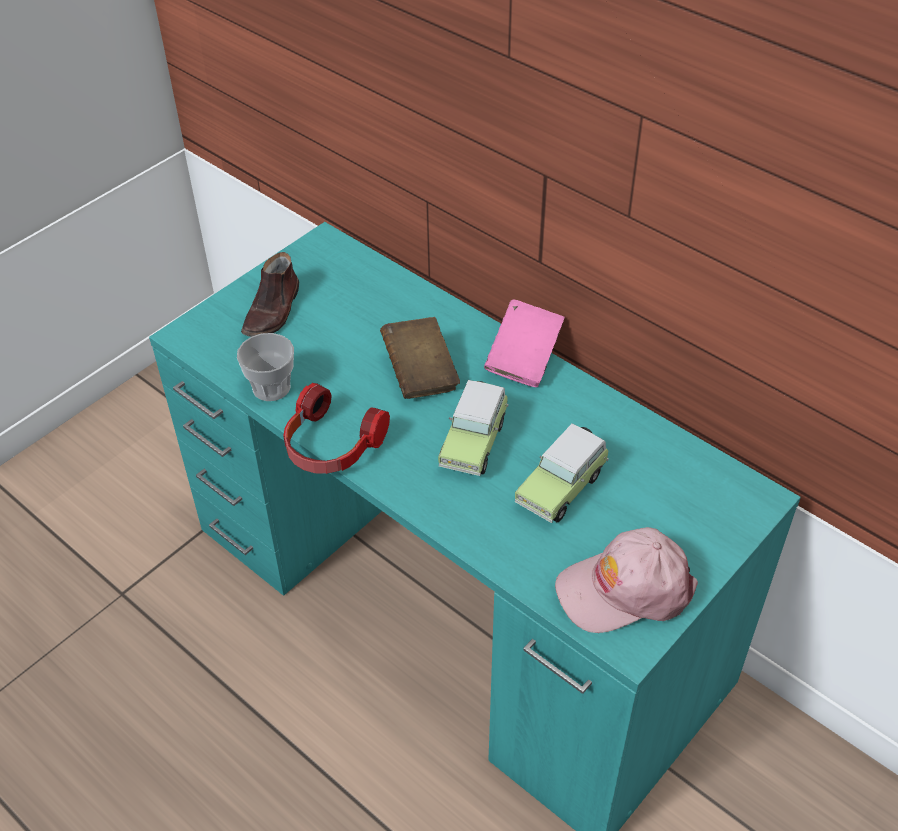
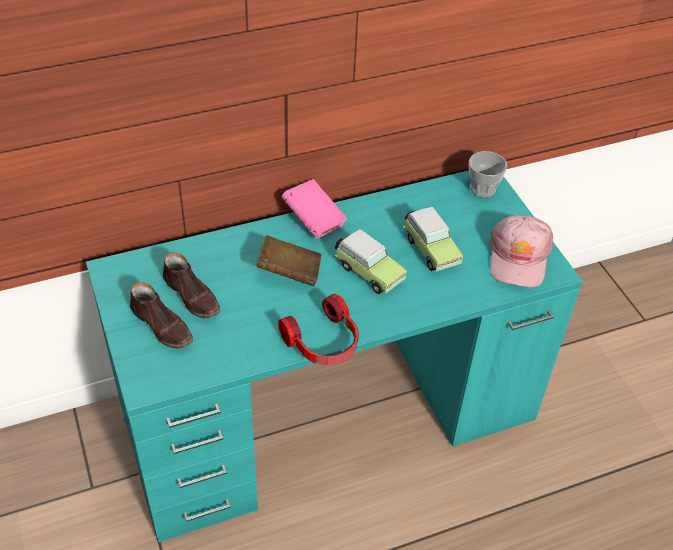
camera: 65 degrees left, 0 degrees up
(271, 387) = (243, 354): cup -> cup (483, 188)
(329, 314) = (192, 296): none -> brown shoe

